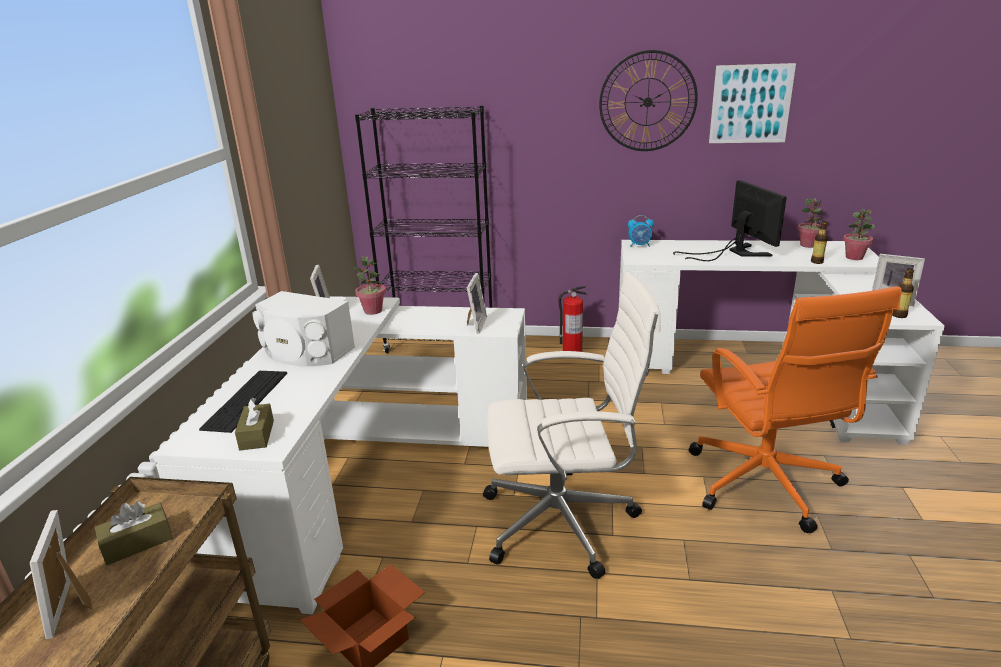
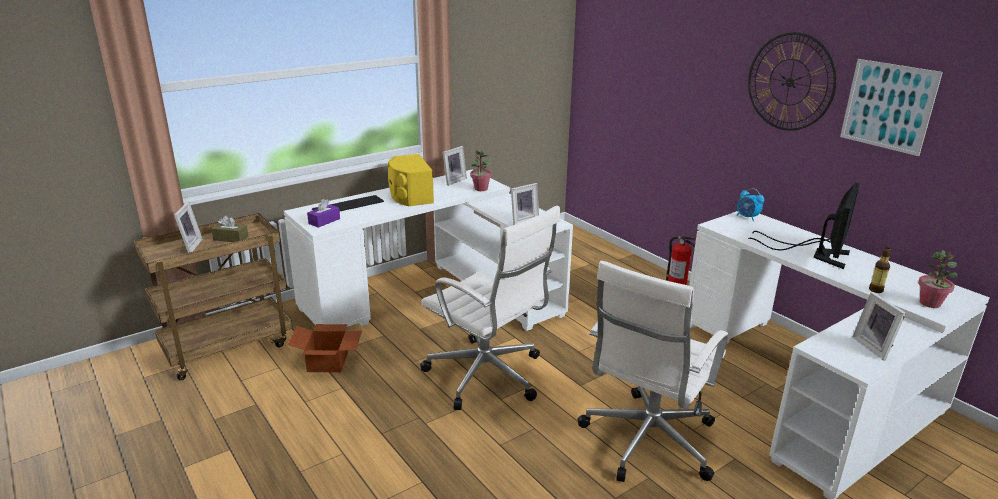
camera: 45 degrees right, 0 degrees up
(75, 605) = (189, 246): picture frame -> picture frame turned 150 degrees clockwise
(257, 435) = (324, 221): brown tissue box -> purple tissue box
(305, 352) = (410, 195): white speaker -> yellow speaker
(440, 345) = (593, 249): black bookcase -> none
(765, 485) = (647, 442): orange office chair -> white office chair
(808, 245) = (911, 277): potted plant -> none
(899, 315) = (845, 357): bottle -> none

